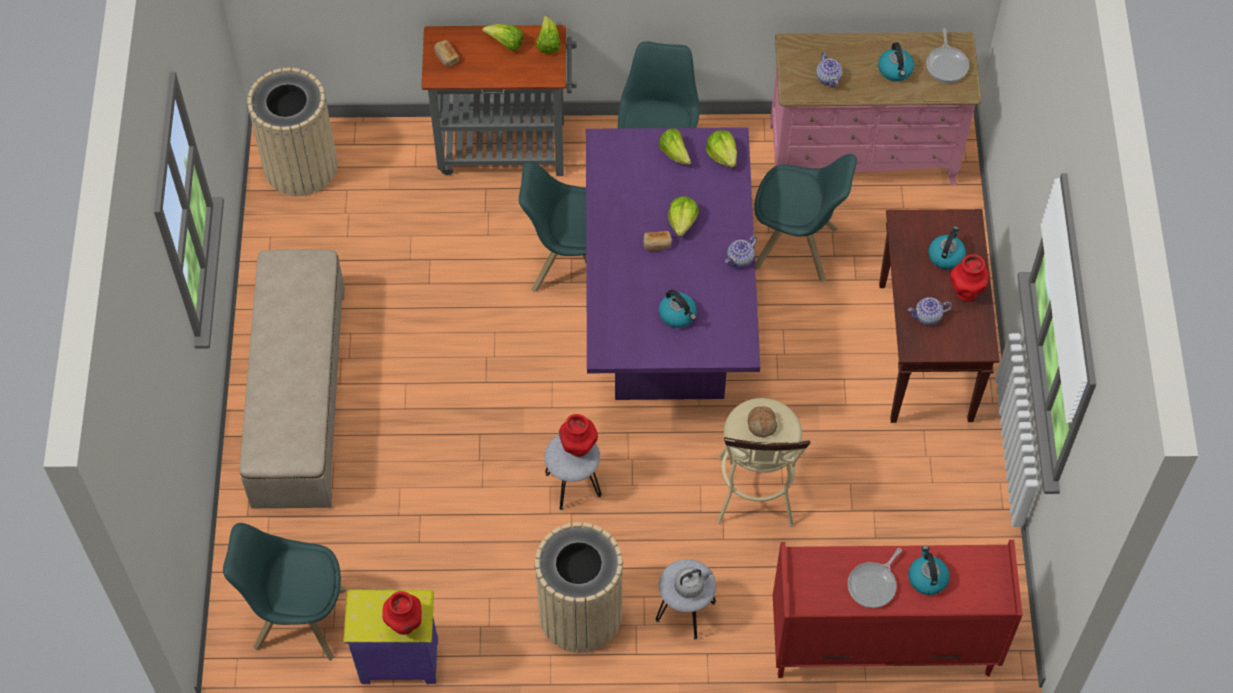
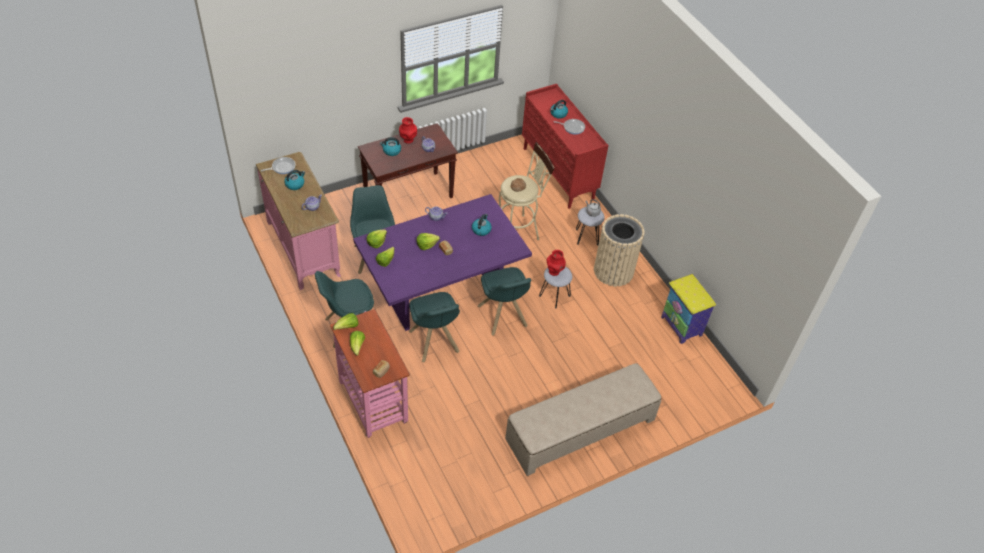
camera: 120 degrees left, 10 degrees down
(299, 619) = (692, 373): turquoise chair -> turquoise chair (503, 316)
(300, 165) = (436, 501): beige trash can -> none
(404, 625) = (692, 284): red vase -> none
(504, 148) = (372, 401): grey cart -> pink cart

